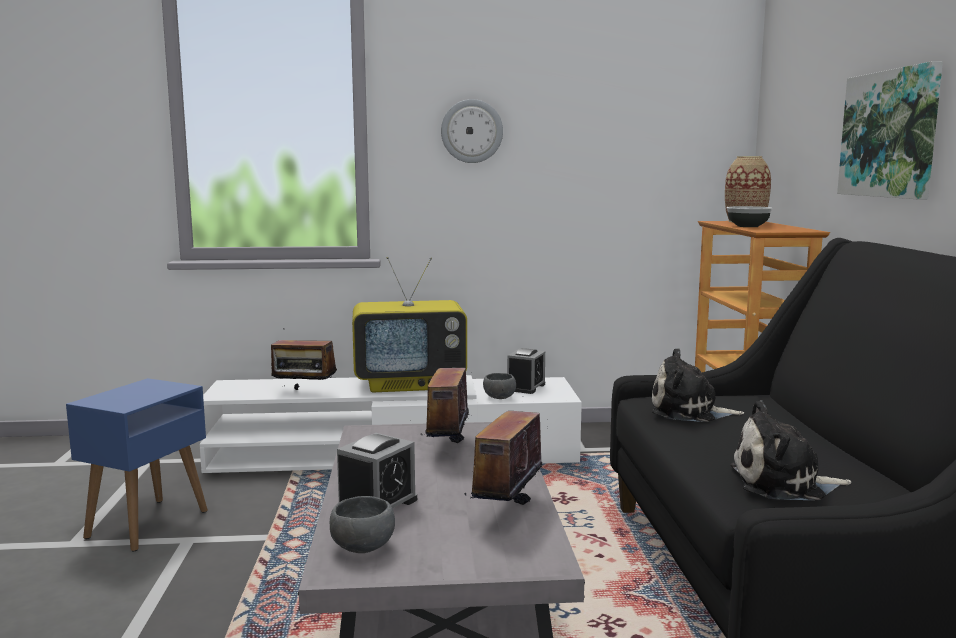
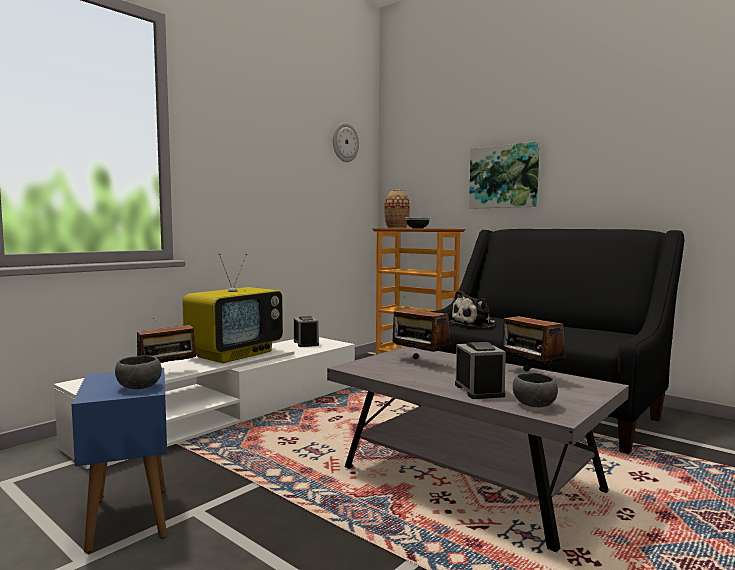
camera: 45 degrees left, 5 degrees down
(471, 131) = (241, 162): wall clock -> wall clock (345, 142)
(498, 397) = (305, 350): grey bowl -> grey bowl (138, 387)
(783, 483) = (585, 338): plush toy -> none

